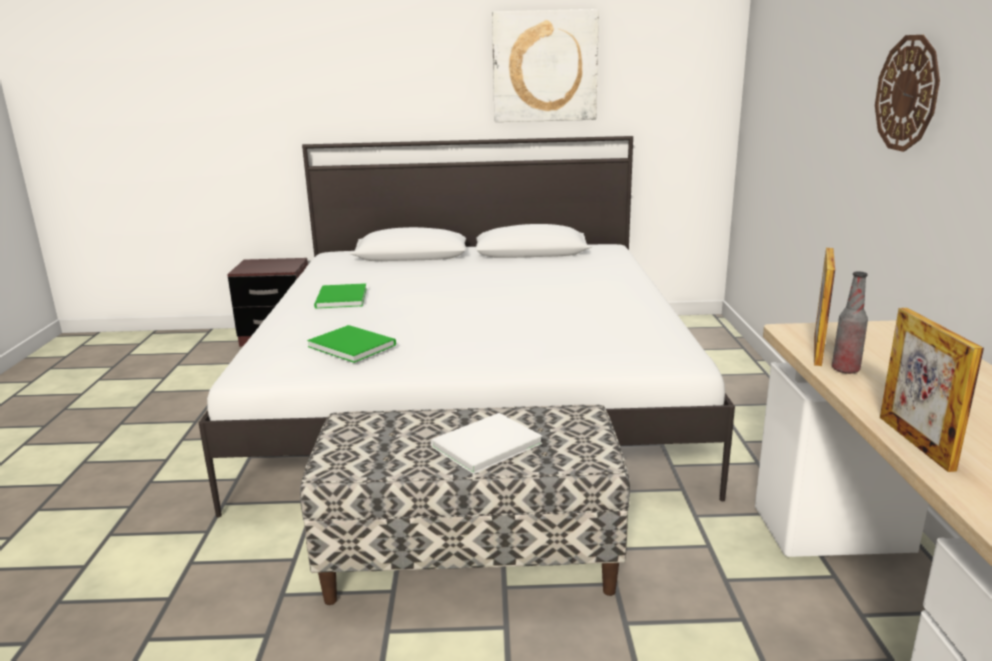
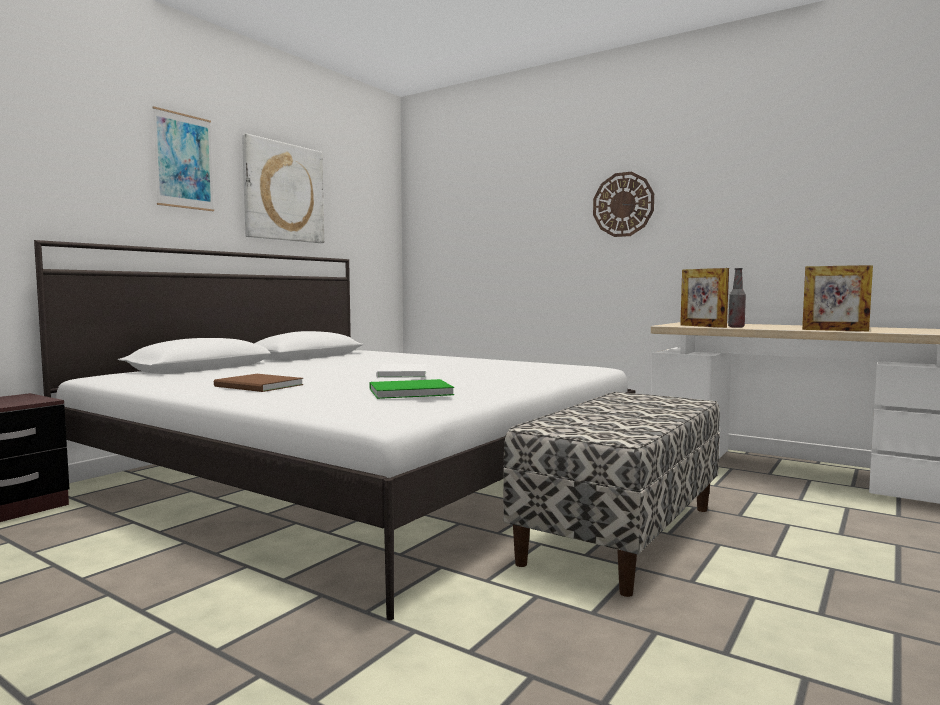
camera: 55 degrees left, 15 degrees down
(339, 299) = (259, 386): green book -> brown book
(427, 55) = (184, 161): none -> picture
(482, 445) = (640, 411): white book -> white book (400, 374)

